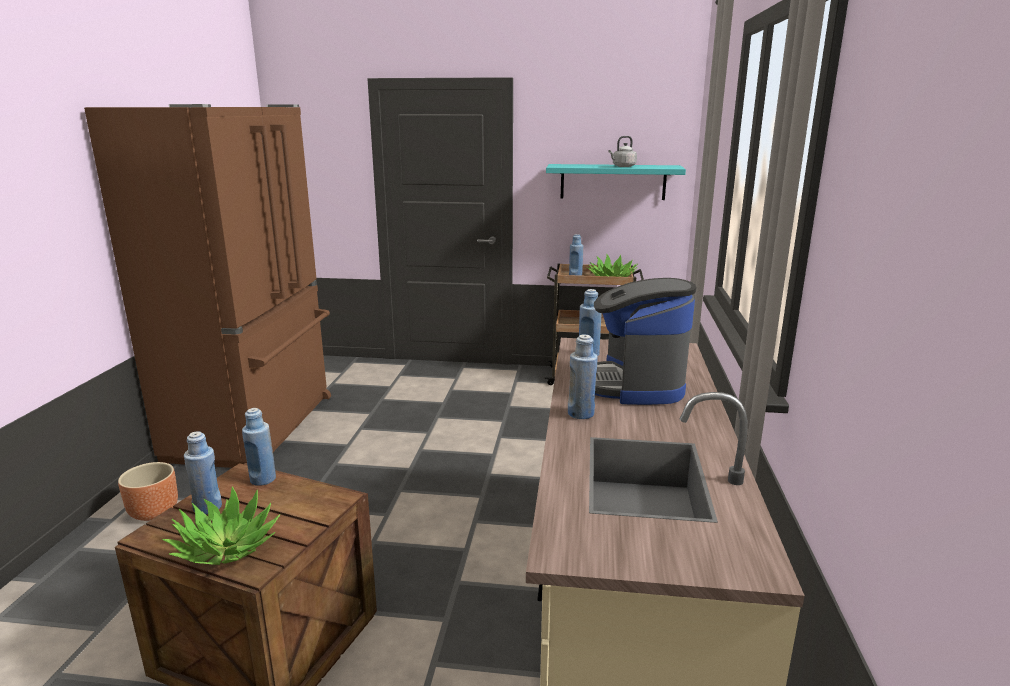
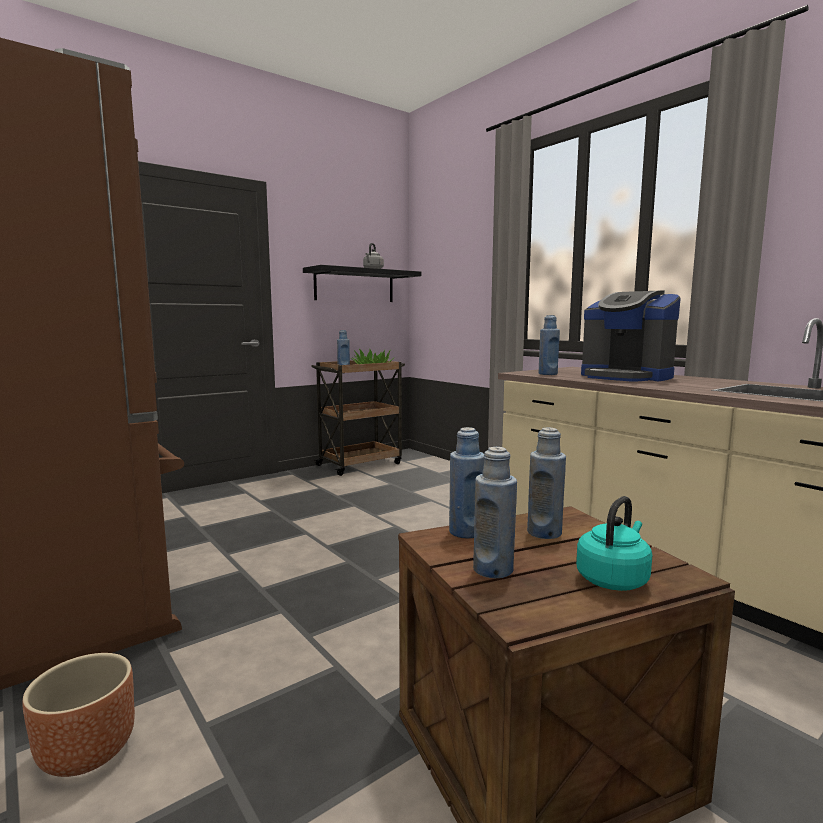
camera: 45 degrees left, 10 degrees down
(227, 547) = (613, 579): potted plant -> turquoise kettle
(581, 414) = (663, 386): blue bottle -> blue bottle (544, 532)
(613, 182) = (354, 286): turquoise shelf -> black shelf

